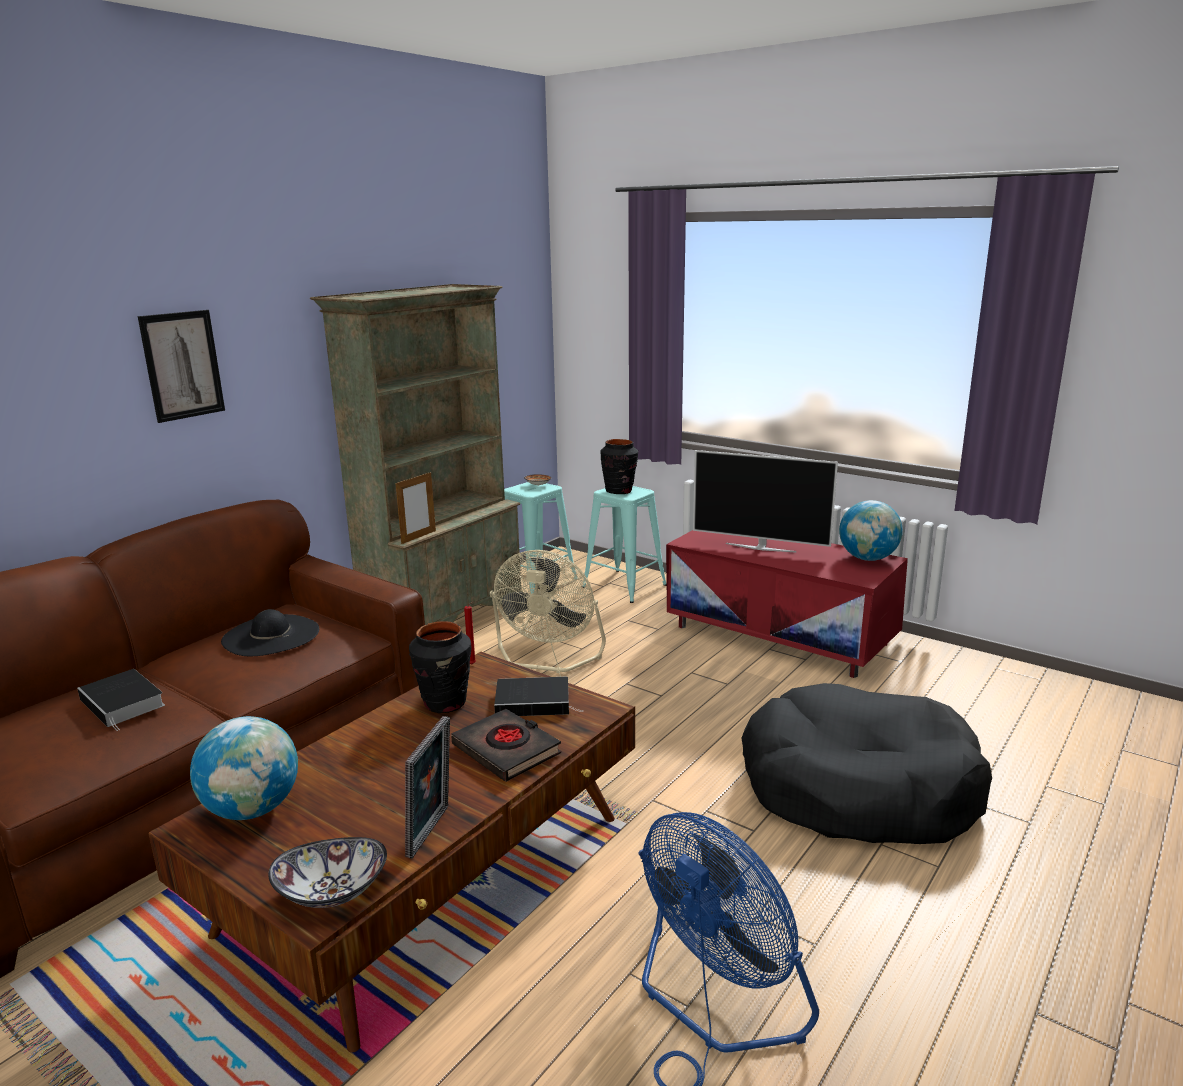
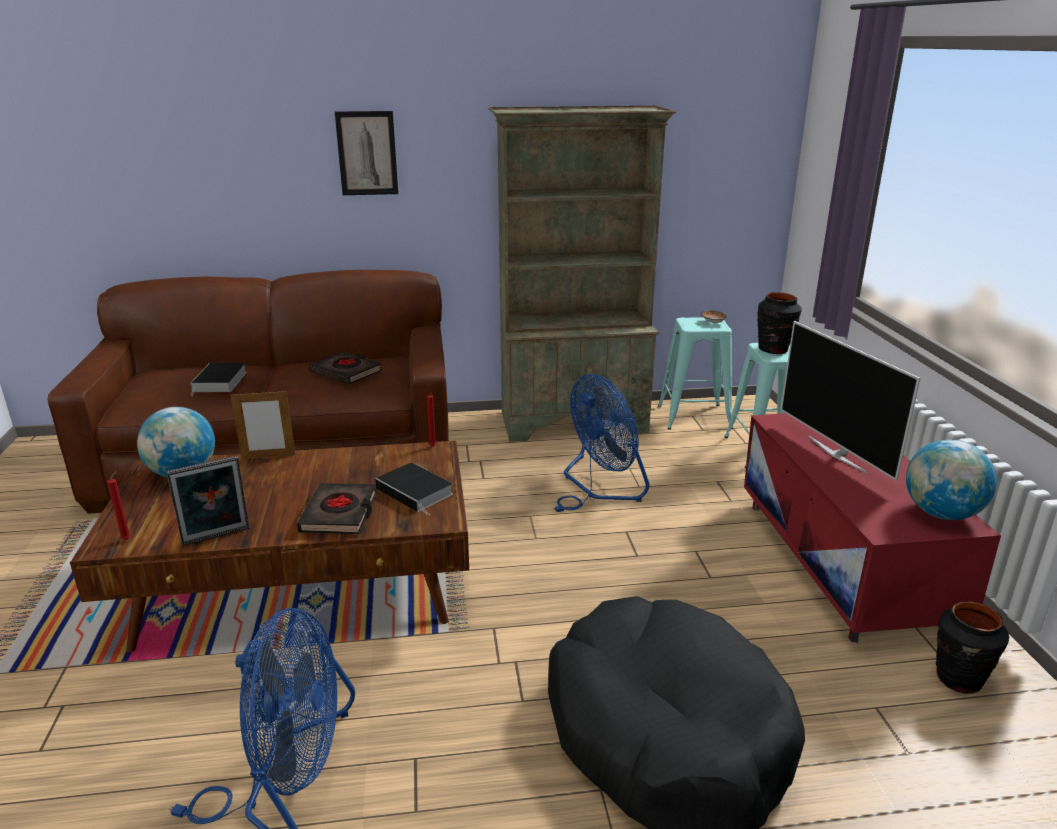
camera: 45 degrees right, 5 degrees up
(270, 635) = (346, 372): black hat -> black book
(333, 891) = (128, 539): bowl -> red candle
(418, 537) = (529, 335): picture frame -> picture frame (268, 456)
(445, 703) = (369, 464): black vase -> black vase (958, 679)
(546, 663) = (593, 485): beige fan -> blue fan

